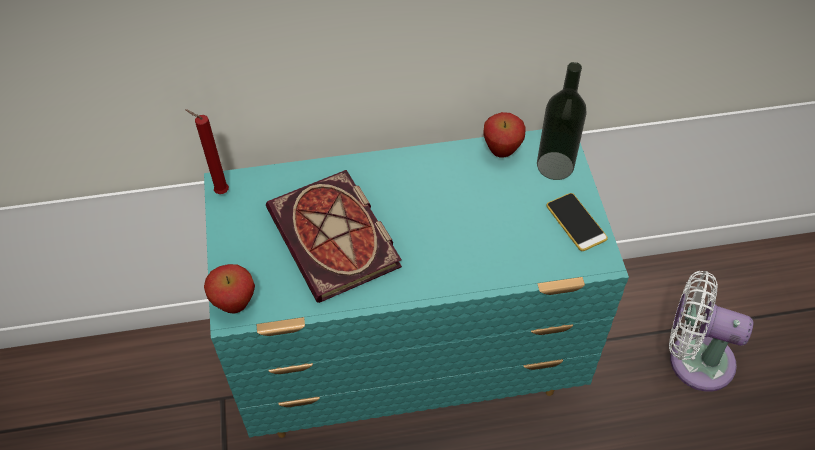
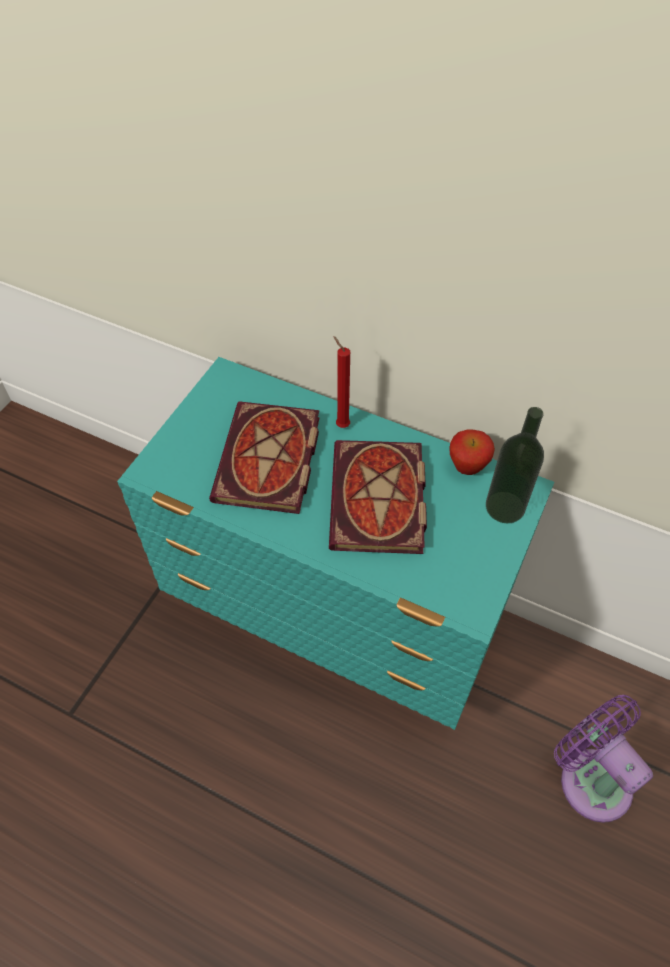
camera: 35 degrees right, 0 degrees up
(219, 192) = (217, 376): red candle -> red candle (341, 425)
(235, 304) = (154, 467): apple -> none
(458, 218) = (380, 502): none -> book
(576, 222) = (481, 567): phone -> none
(694, 359) = (590, 777): white fan -> purple fan

